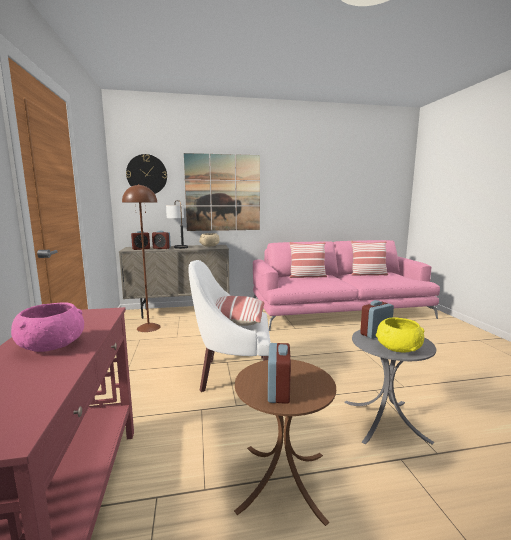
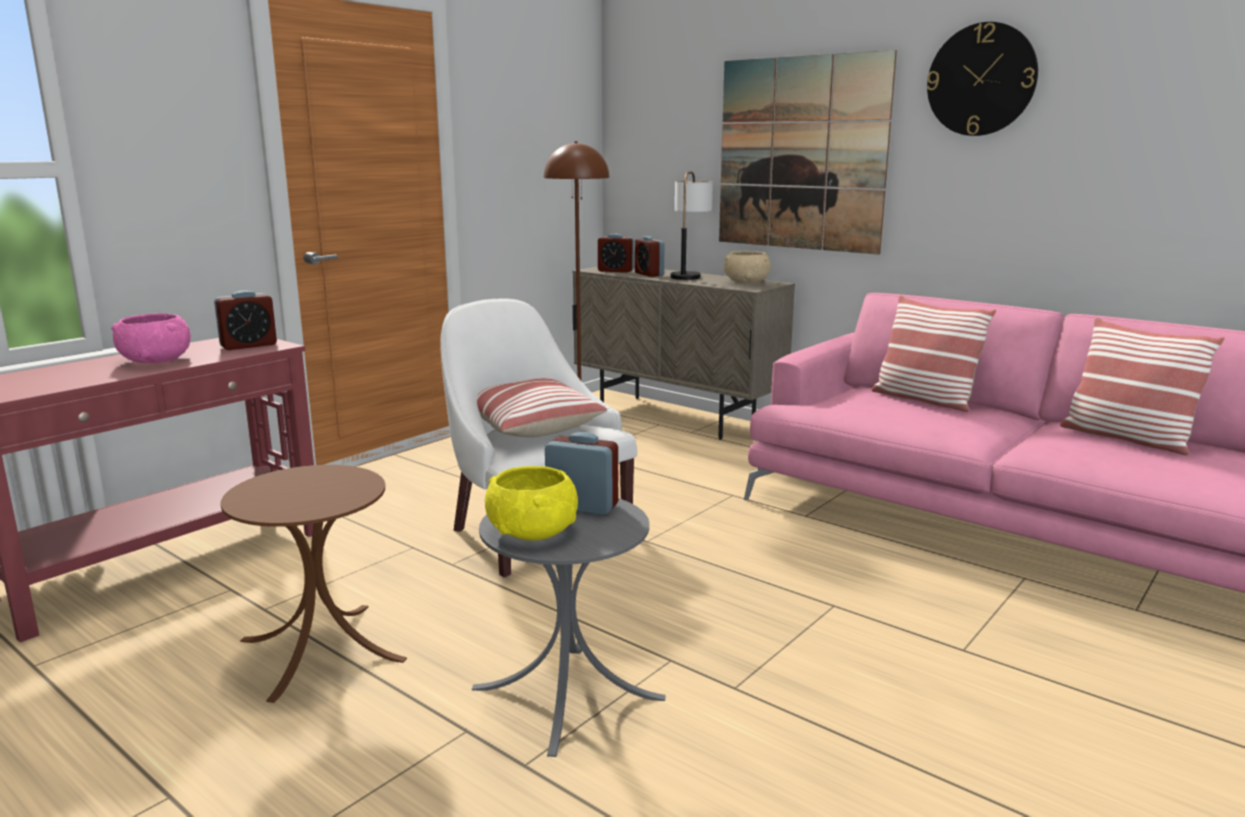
camera: 50 degrees right, 5 degrees up
(147, 174) = (658, 114): wall clock -> wall clock (981, 80)
(278, 391) = (273, 494): alarm clock -> alarm clock (248, 345)

